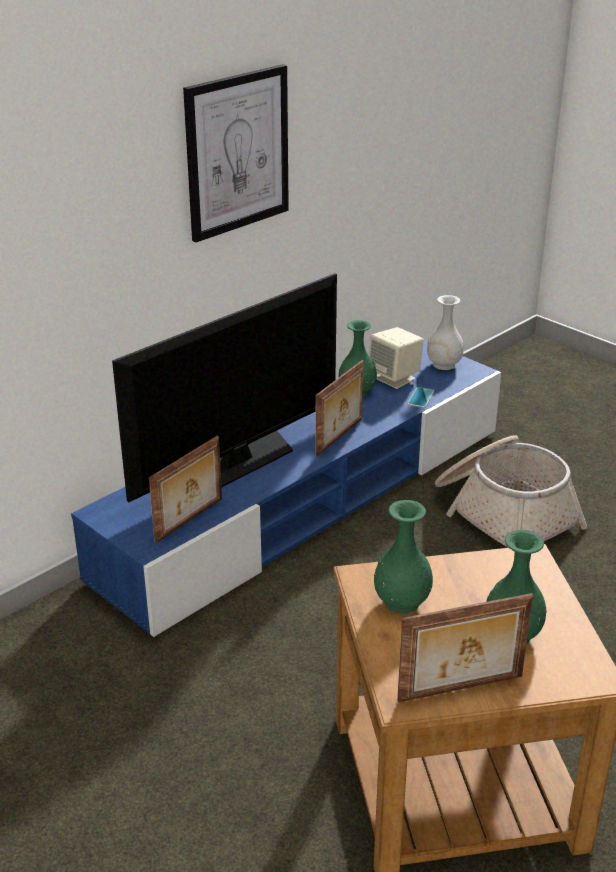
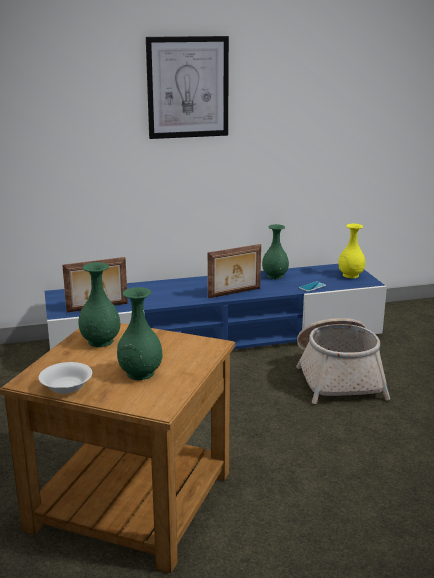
camera: 30 degrees right, 10 degrees down
(236, 462) = (158, 290): television -> none
(395, 378) = (308, 275): beige speaker -> none
(443, 364) = (350, 275): white vase -> yellow vase
(461, 690) = (67, 387): picture frame -> white bowl

